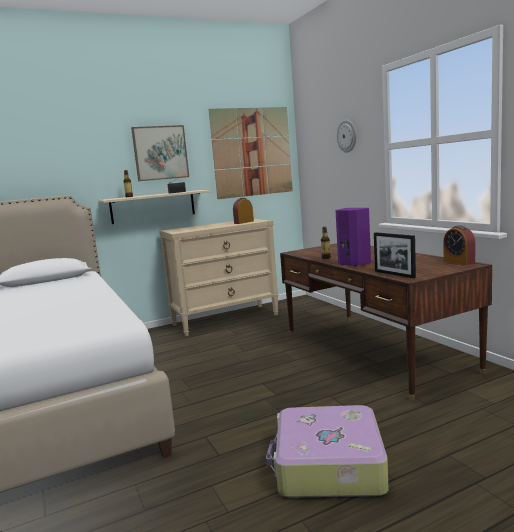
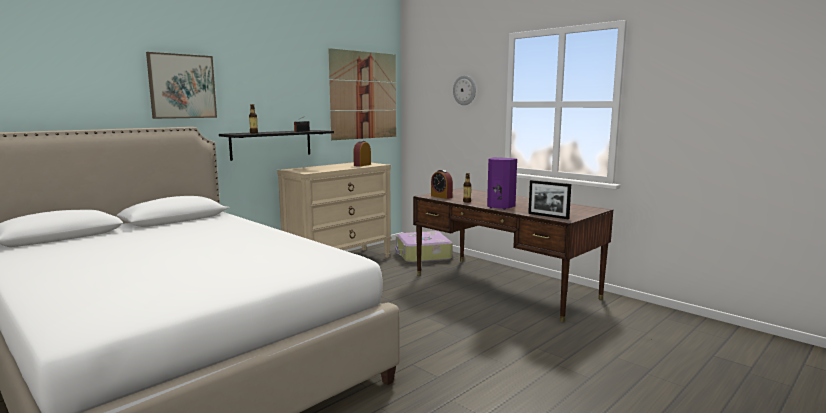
camera: 20 degrees left, 0 degrees up
(153, 206) = (271, 144): beige shelf -> black shelf
(160, 153) = (282, 88): picture -> picture (182, 86)
(328, 466) = (535, 374): suitcase -> suitcase (422, 255)
(459, 262) = (586, 207): alarm clock -> alarm clock (441, 197)

